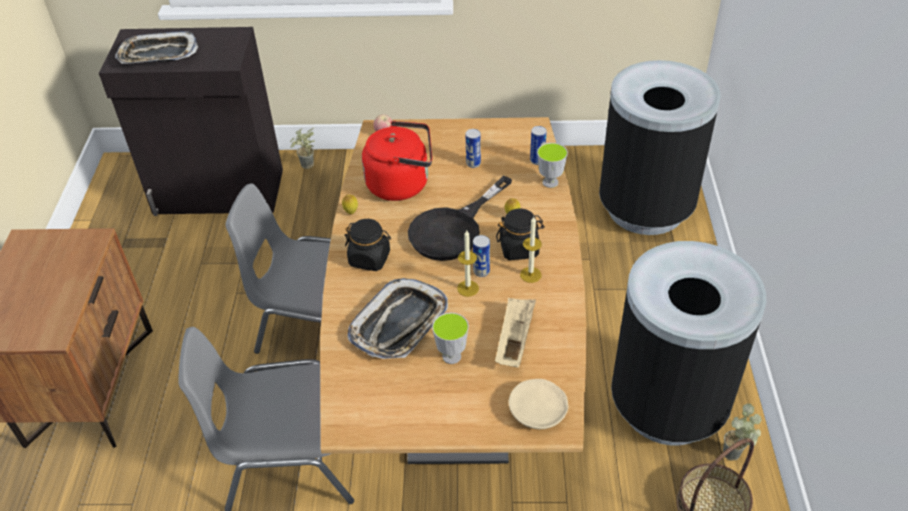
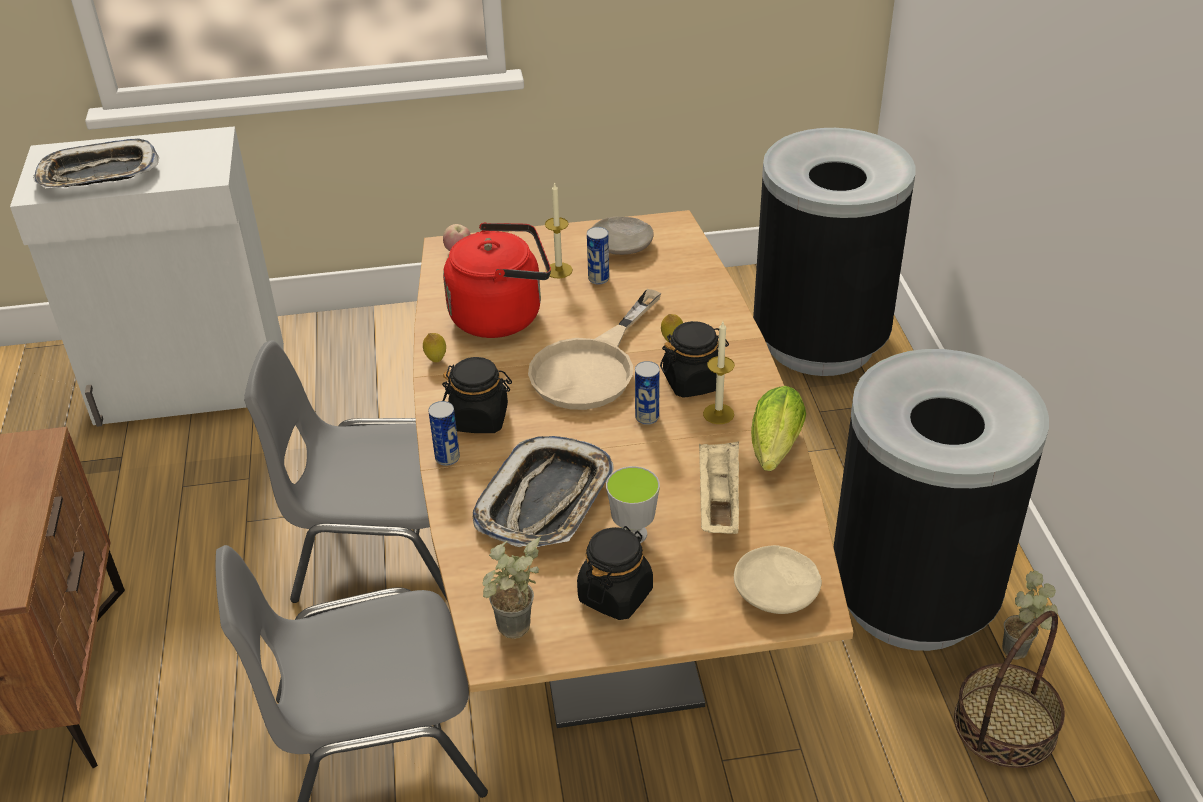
camera: 10 degrees left, 5 degrees down
(219, 193) = (192, 385): black cabinet -> white cabinet
(306, 168) = (319, 337): potted plant -> potted plant (514, 635)
(429, 398) = (615, 594): none -> black jar
(453, 229) = (592, 367): black frying pan -> beige frying pan
(468, 288) = (633, 441): candle -> candle (559, 270)
(495, 139) = (622, 244): none -> beige plate
(537, 160) = (688, 266): can -> can (447, 458)
(550, 182) = (714, 292): cup -> none
(562, 307) = (774, 450): none -> lettuce

